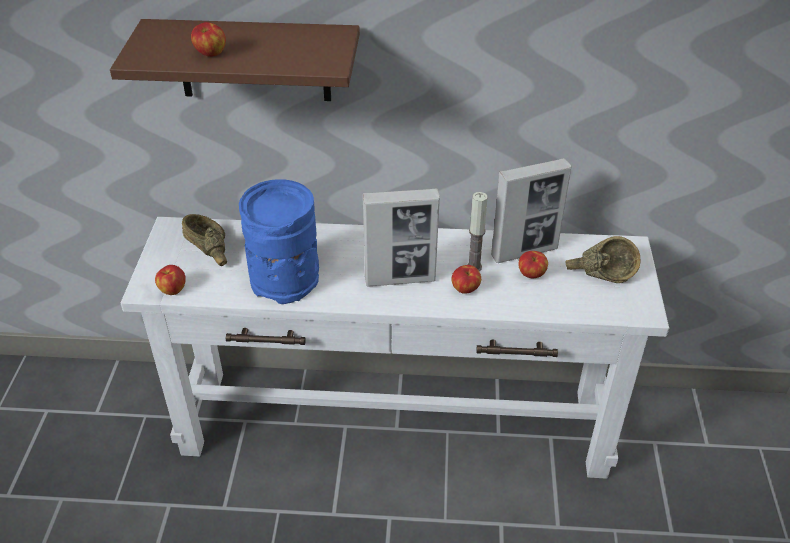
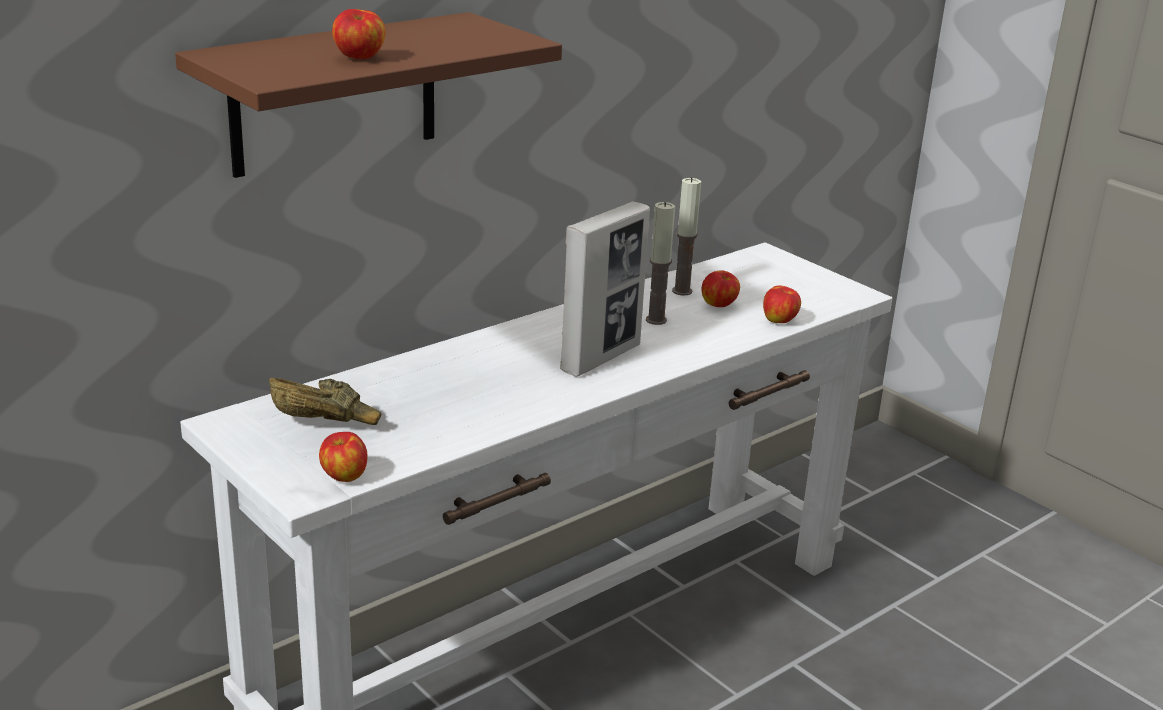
camera: 45 degrees left, 15 degrees down
(286, 280) = (474, 408): blue vase -> none
(465, 289) = (679, 340): apple -> apple (779, 321)
(524, 252) = (682, 291): picture frame -> candle
(600, 274) = (775, 282): brown bowl -> none

